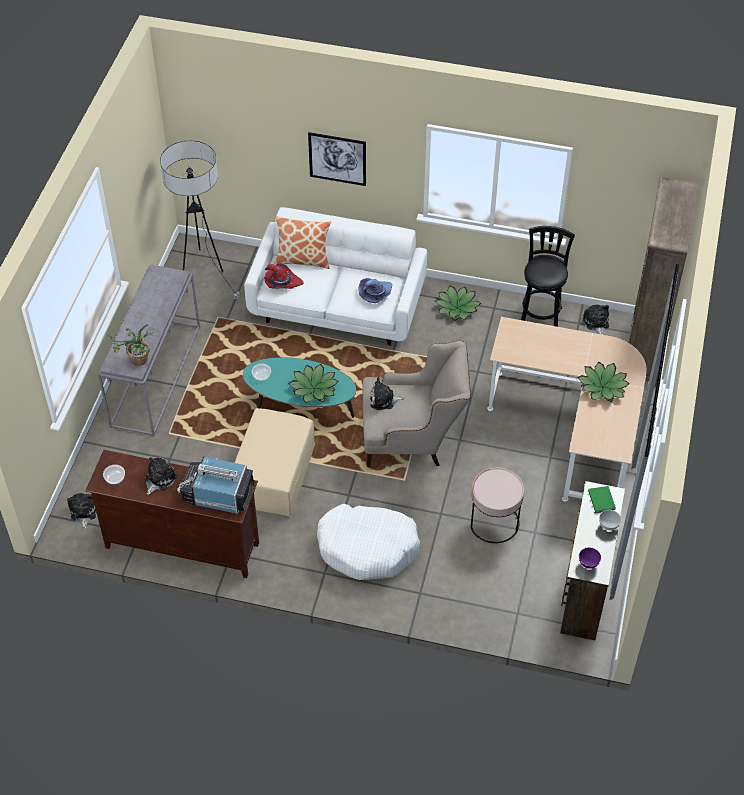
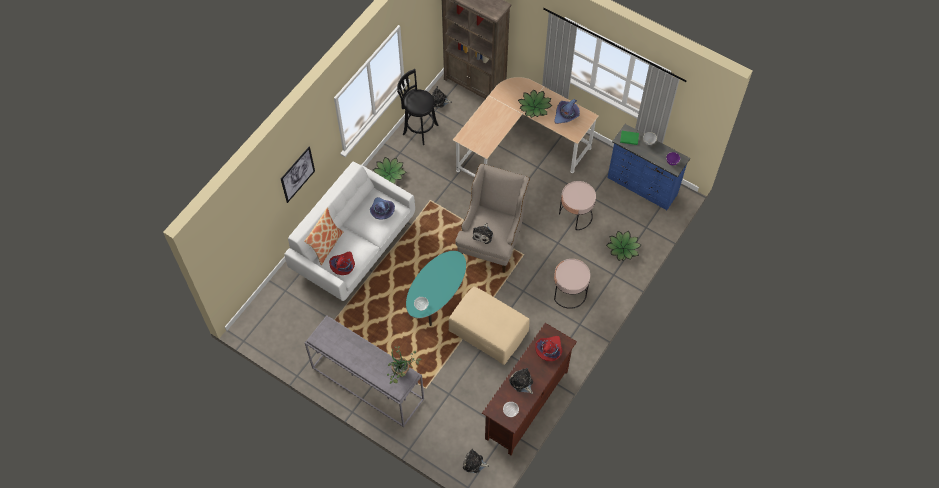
camera: 70 degrees left, 10 degrees up
(204, 270) = (276, 323): floor lamp -> none
(217, 495) = (549, 350): television -> red hat
(314, 388) = (446, 276): potted plant -> potted plant (623, 248)
(367, 548) = (569, 293): white dog bed -> pink side table
(584, 591) = (642, 187): brown dresser -> blue dresser
(610, 426) = (566, 115): none -> purple hat

